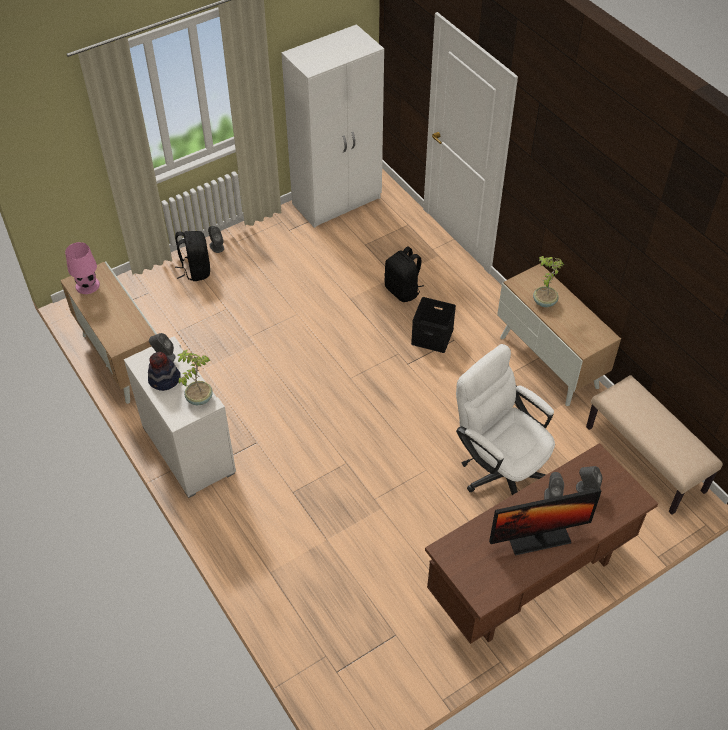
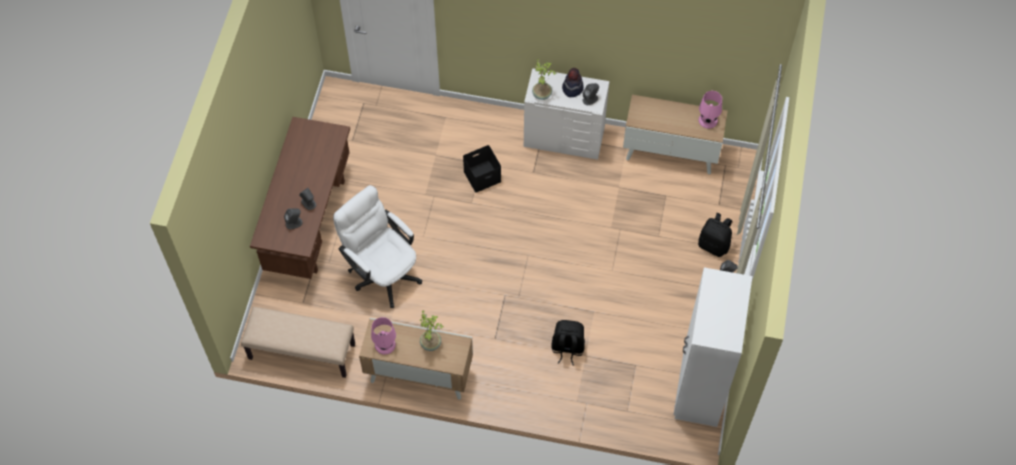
camera: 135 degrees right, 10 degrees up
(433, 336) = (511, 330): black storage box -> black storage box (482, 177)
(499, 469) = (382, 272): white office chair -> white office chair turned 135 degrees counterclockwise
(538, 537) = (297, 176): monitor -> none
(587, 329) = (385, 344): none -> pink table lamp

